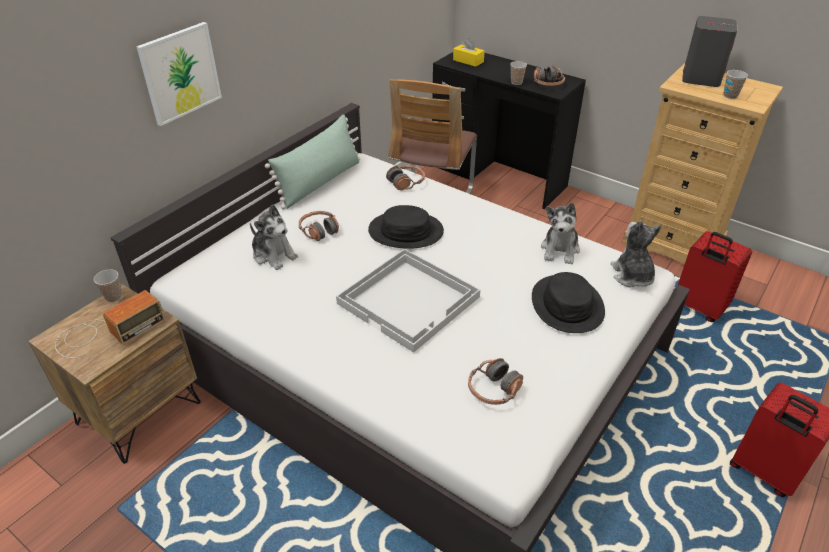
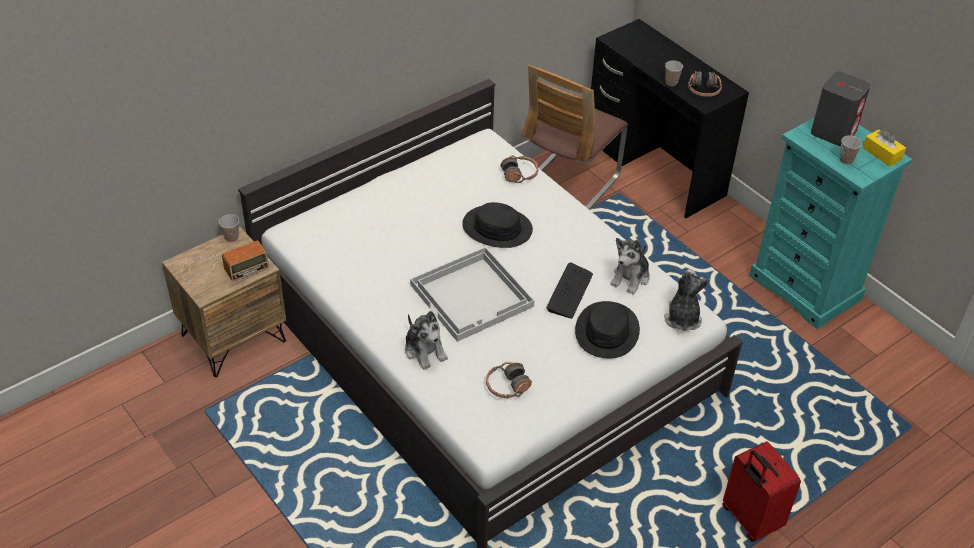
camera: 15 degrees right, 5 degrees up
(180, 73) = (319, 61): picture -> none
(274, 255) = (372, 226): plush toy -> plush toy (425, 350)
(319, 230) = (419, 210): headphones -> none
(320, 182) = (437, 157): green pillow -> none
(468, 61) = (635, 42): yellow tissue box -> yellow tissue box (882, 154)
(508, 275) = (569, 292): none -> keyboard
(673, 242) = (806, 288): beige dresser -> turquoise dresser
(698, 308) = (786, 362): red suitcase -> none

